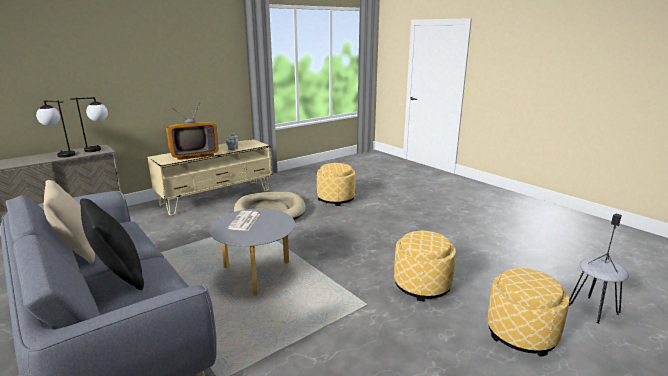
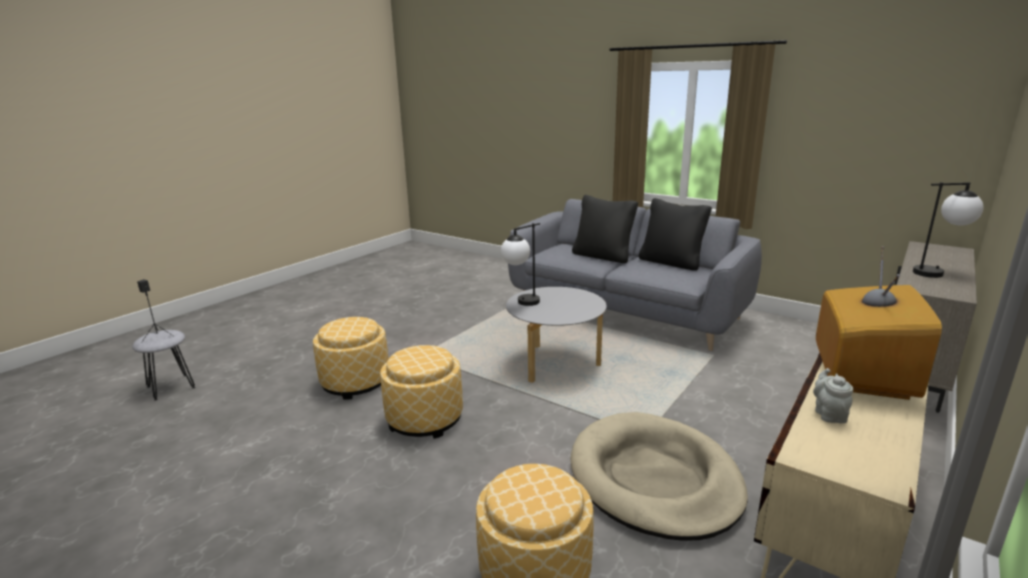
camera: 165 degrees right, 0 degrees up
(77, 251) = (671, 262): beige pillow -> black pillow
(99, 149) = (932, 289): table lamp -> table lamp (521, 304)
(194, 154) = (862, 374): television -> television turned 150 degrees clockwise
(244, 221) = (569, 305): newspaper -> none
(521, 333) = (276, 356): ottoman -> ottoman (425, 419)

